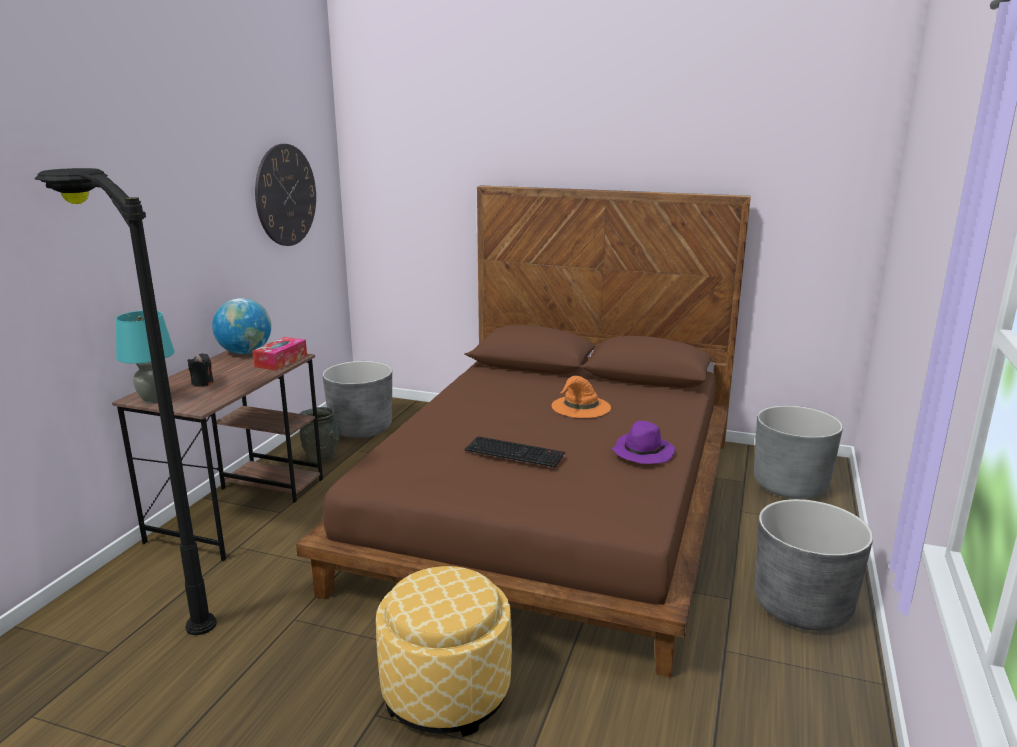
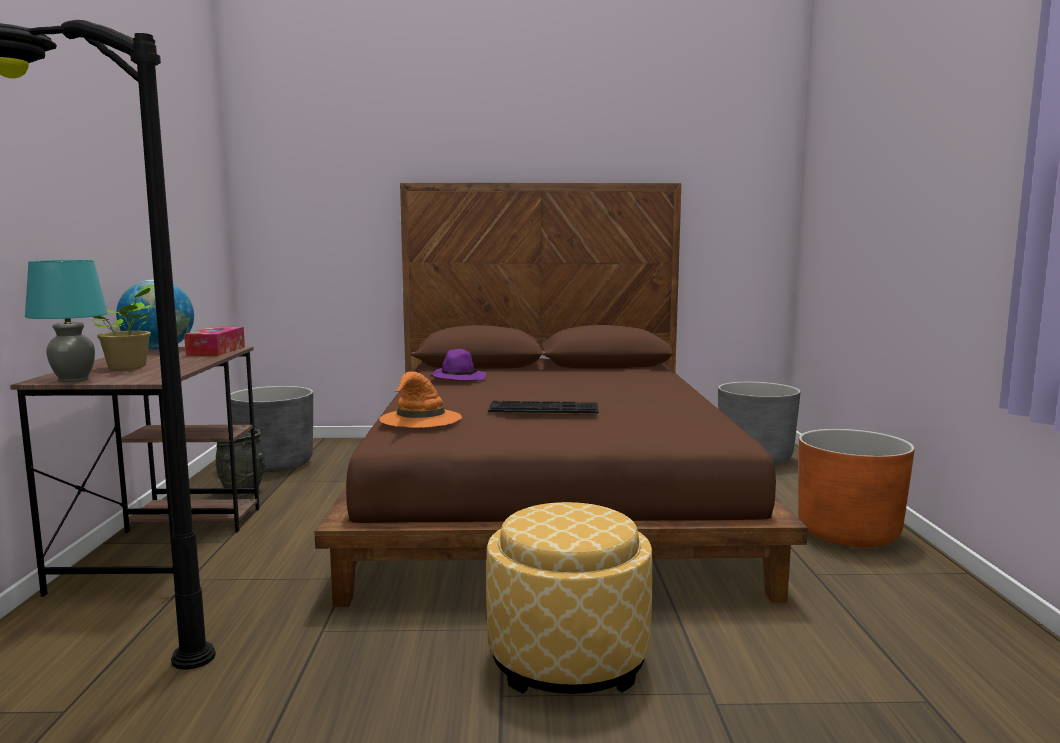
camera: 20 degrees left, 10 degrees down
(202, 383) = (129, 367): black candle -> potted plant
(286, 195) = (182, 182): wall clock -> none
(580, 407) = (568, 382): orange hat -> orange hat (420, 418)
(642, 452) = (668, 401): purple hat -> purple hat (458, 378)
(802, 606) = (848, 533): grey planter -> orange planter

